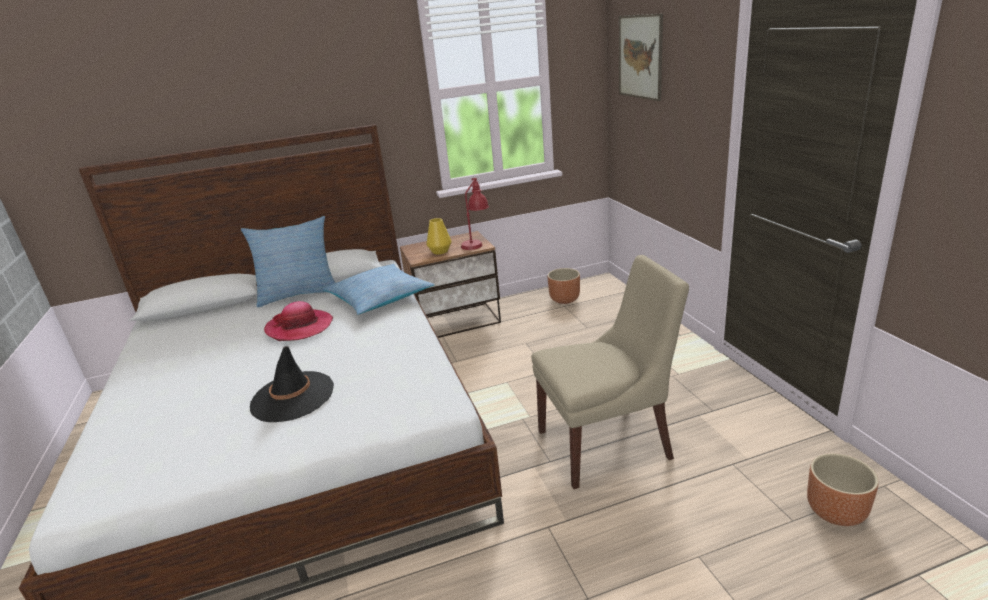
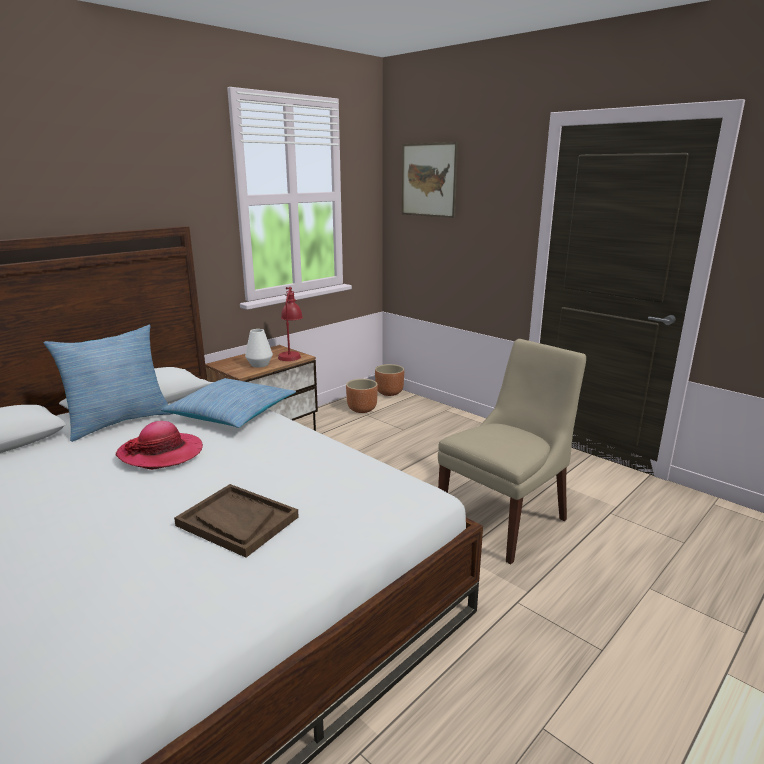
camera: 30 degrees left, 5 degrees down
(292, 397) = (237, 521): black hat -> brown tray
(440, 251) = (259, 364): yellow vase -> white vase
(836, 511) = (703, 528): brown planter -> brown planter (389, 392)

